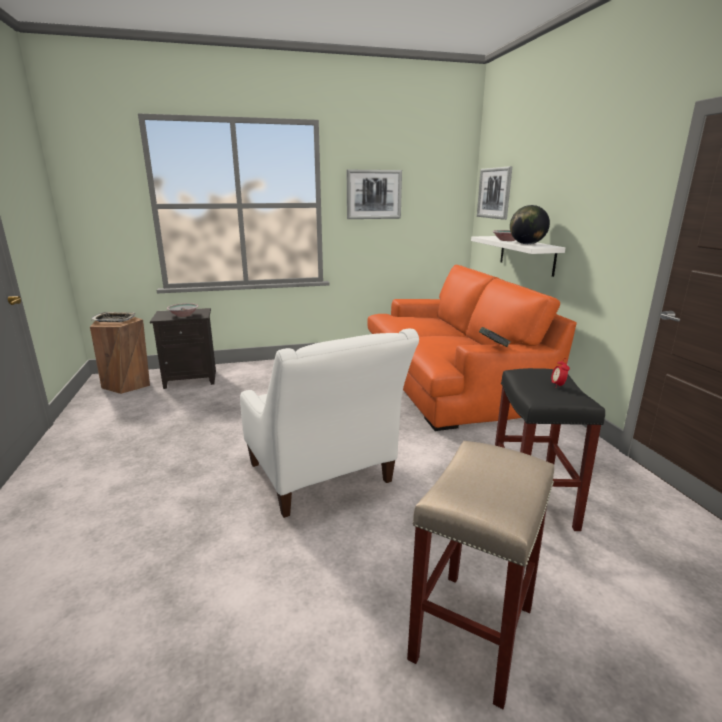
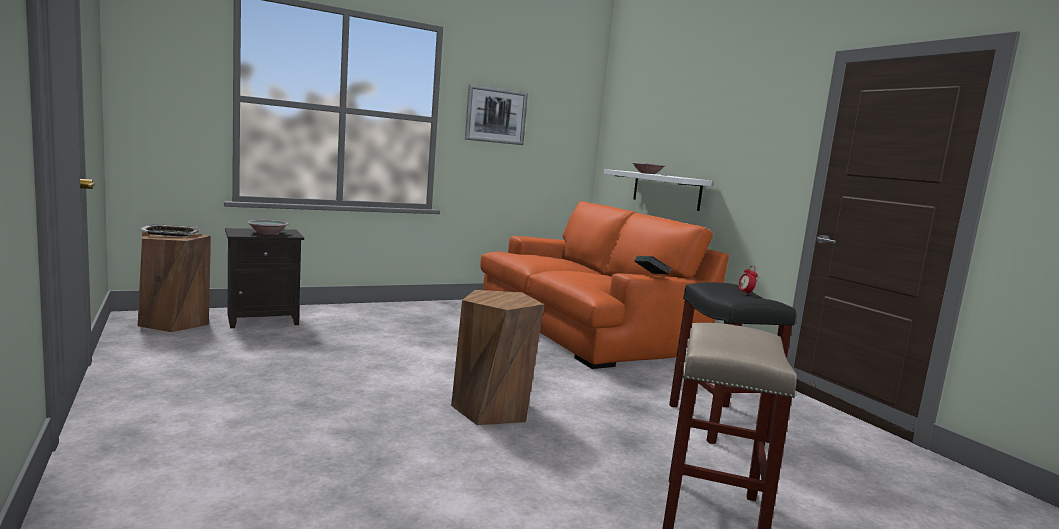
camera: 15 degrees left, 10 degrees down
(323, 478) = (492, 409): white armchair -> brown stool
(494, 193) = (625, 127): picture -> none
(527, 244) = (672, 176): globe -> none

